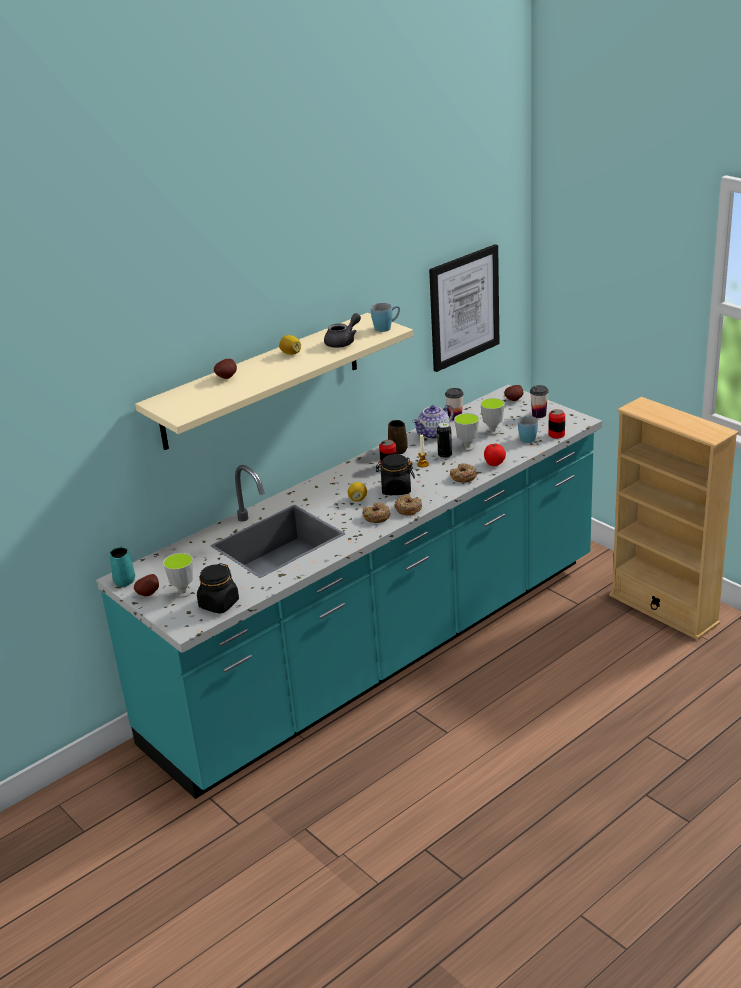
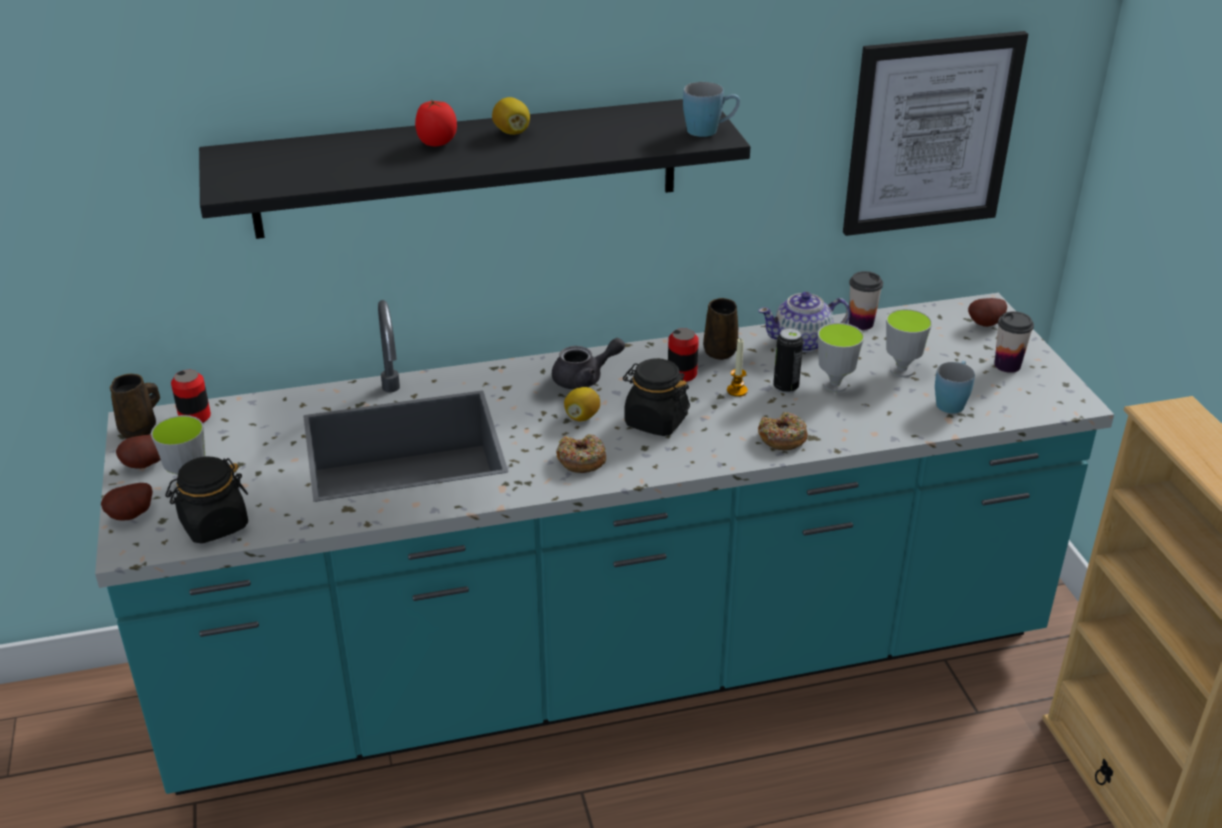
camera: 25 degrees right, 5 degrees up
(125, 580) = (140, 429): turquoise mug -> brown mug
(228, 377) = (373, 144): potato -> potato (133, 516)
(261, 381) = (467, 167): beige shelf -> black shelf
(343, 342) = (613, 136): grey teapot -> grey teapot (585, 378)
(408, 509) = (642, 465): donut -> none
(494, 464) = (855, 432): tomato -> tomato (437, 143)
(556, 435) = (1008, 414): can -> can (195, 417)

